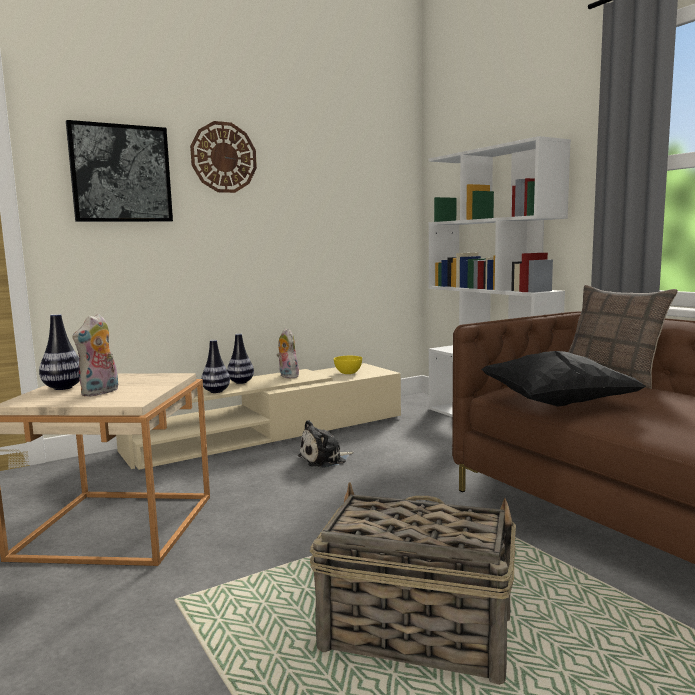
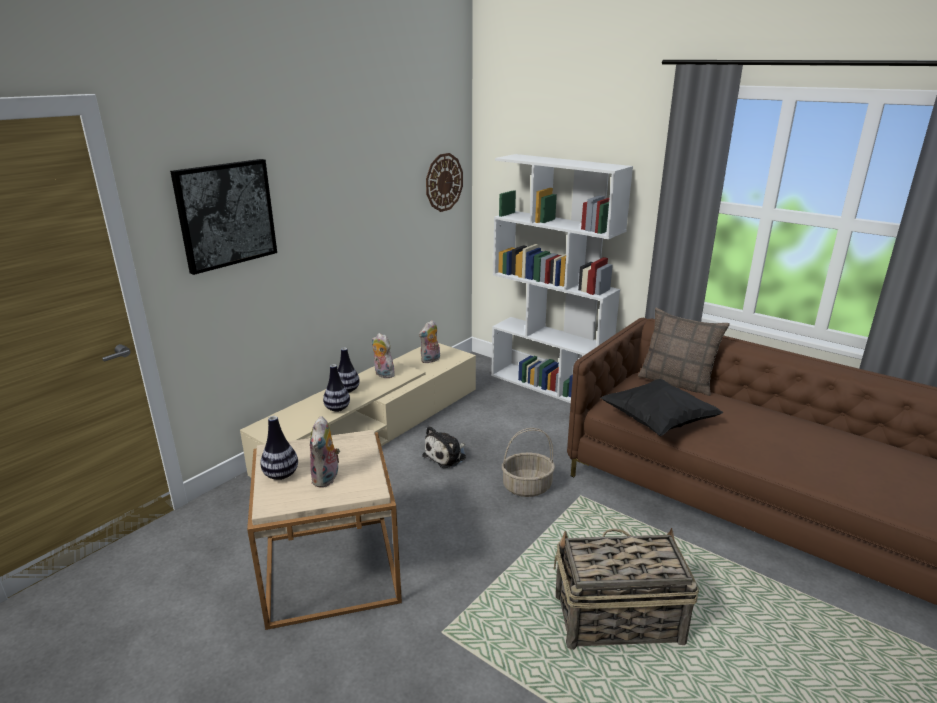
camera: 20 degrees left, 15 degrees up
(223, 157) = (314, 176): wall clock -> wall clock (444, 182)
(348, 373) = (430, 360): yellow bowl -> plush toy
(397, 492) = (527, 486): none -> basket

